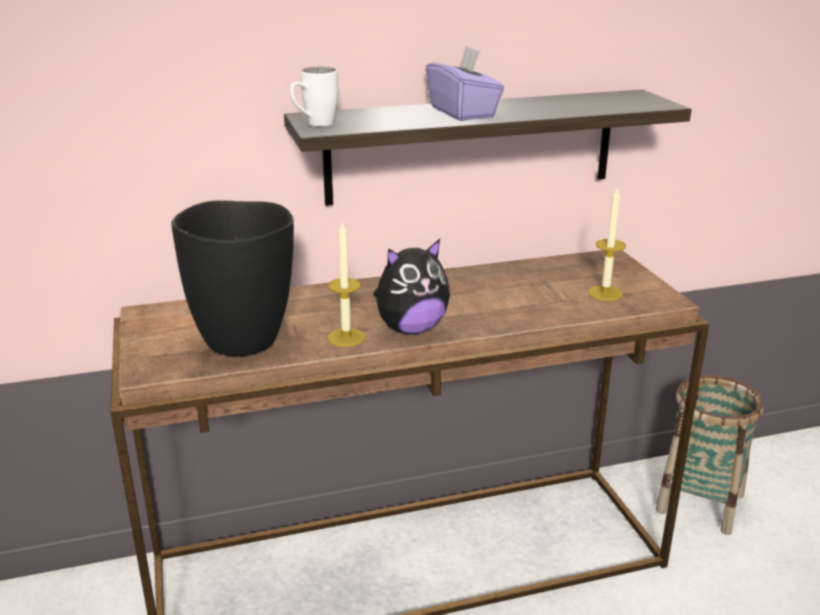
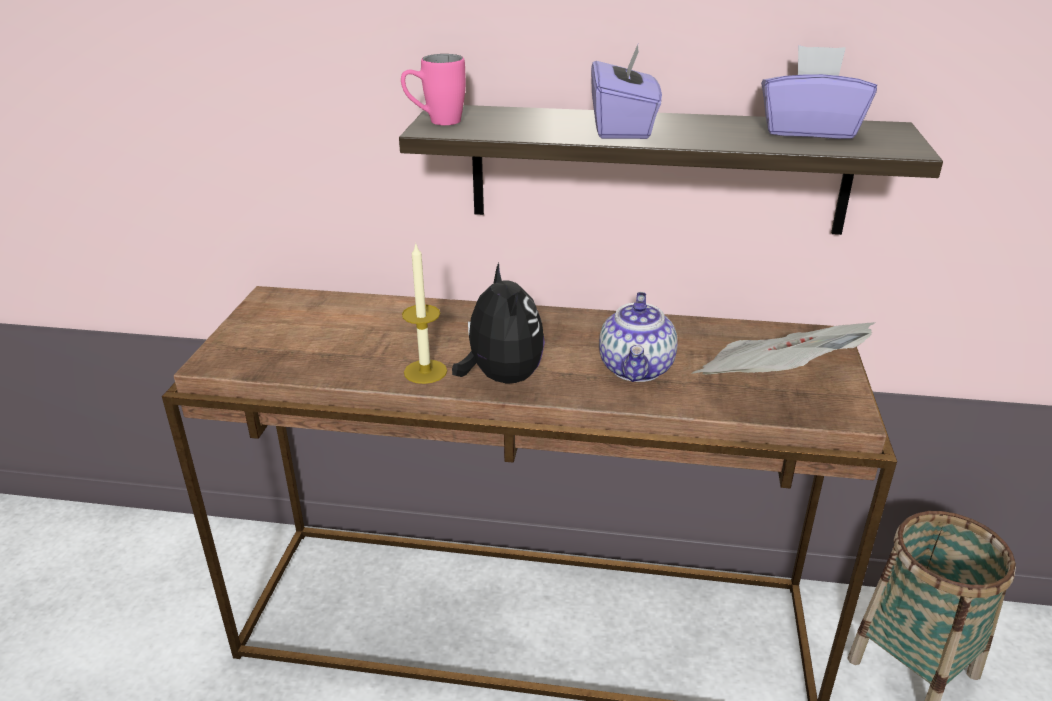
camera: 25 degrees right, 5 degrees up
(244, 340) = (326, 350): black vase -> none
(314, 125) = (435, 122): white mug -> pink mug
(411, 329) = (501, 378): plush toy -> plush toy turned 105 degrees counterclockwise
(505, 302) = (637, 369): none -> teapot
(588, 100) = (808, 130): none -> purple tissue box
(605, 293) = (772, 386): candle -> newspaper

